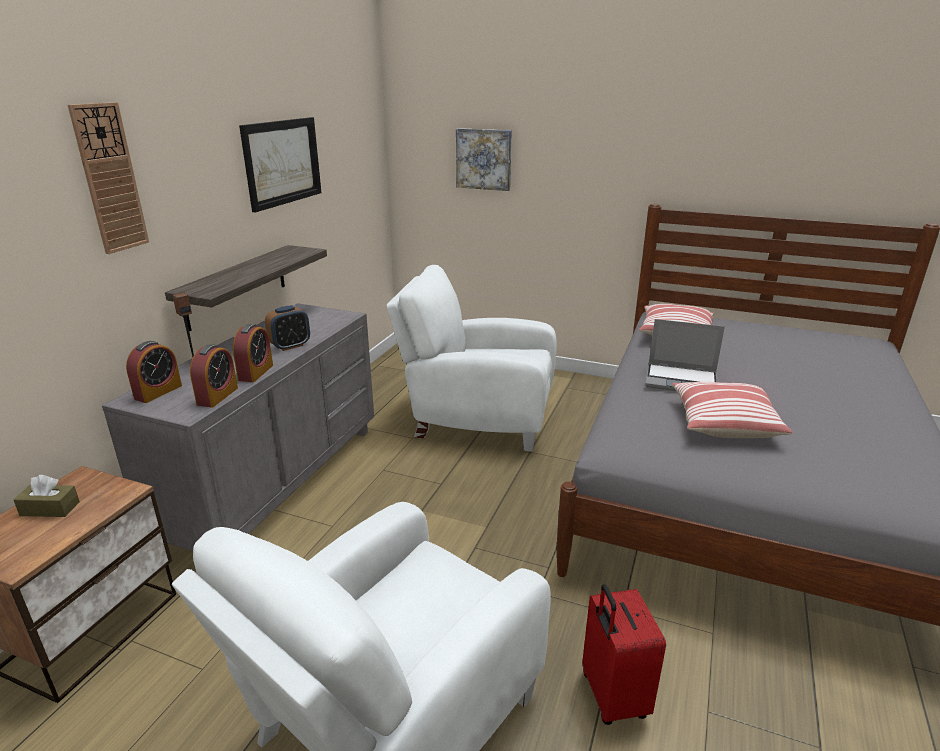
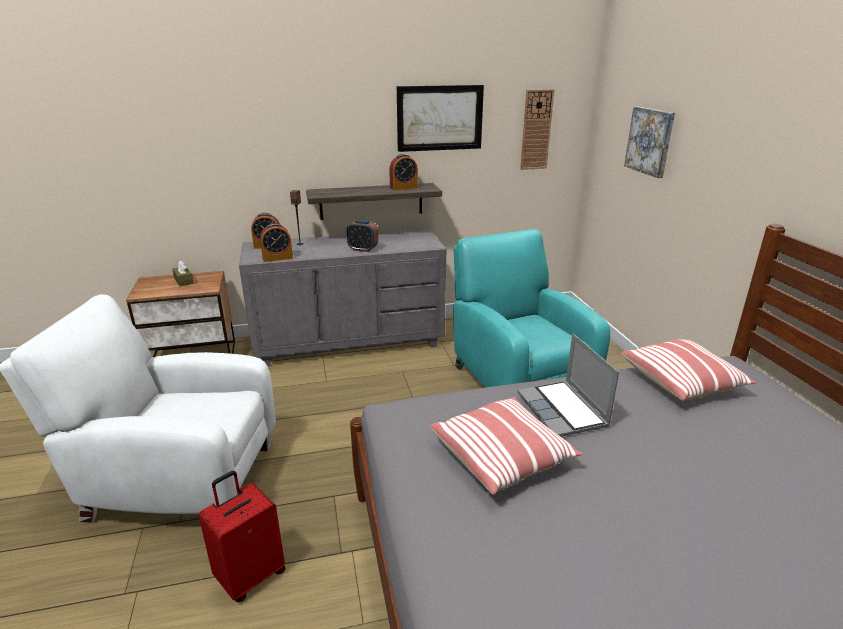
camera: 55 degrees right, 0 degrees up
(110, 179) = (277, 111): wall clock -> wall clock (536, 130)
(256, 372) = (316, 255): alarm clock -> alarm clock (403, 187)
(477, 419) = (517, 380): white armchair -> turquoise armchair

